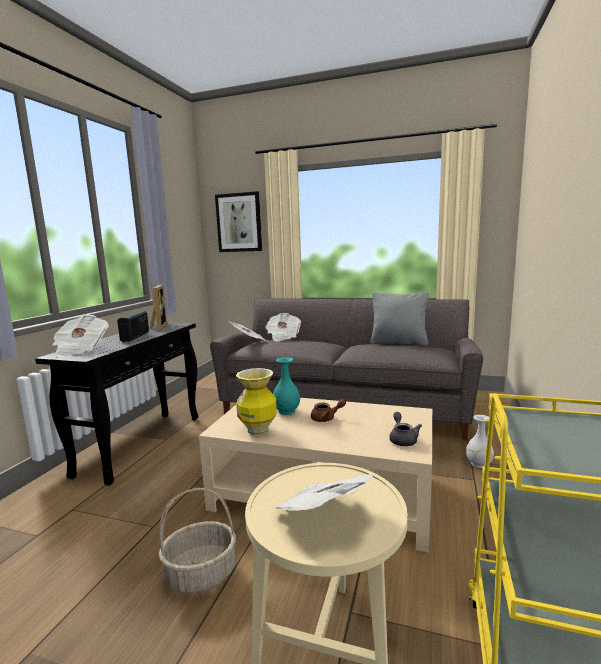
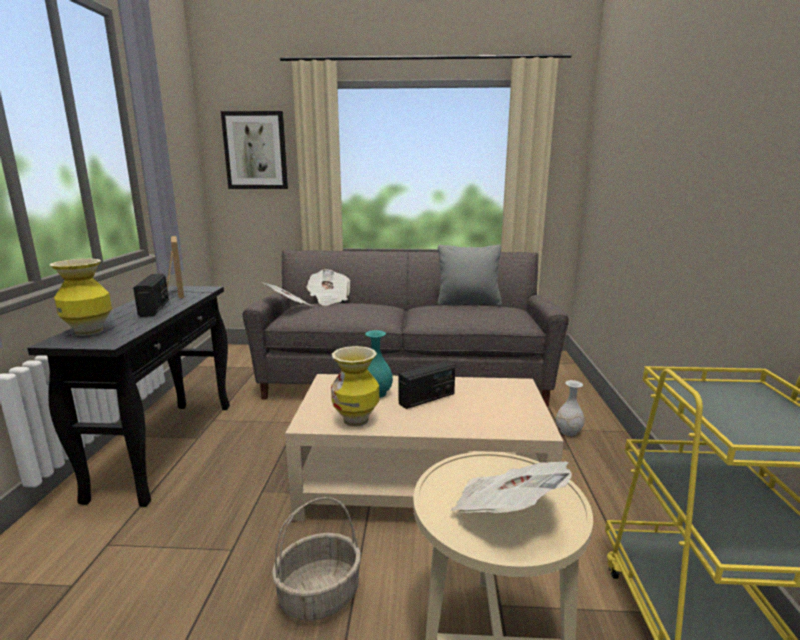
camera: 15 degrees left, 5 degrees up
(80, 349) = (89, 331): newspaper -> vase
(326, 418) = (427, 399): brown teapot -> radio
(402, 439) = (521, 416): grey teapot -> none

